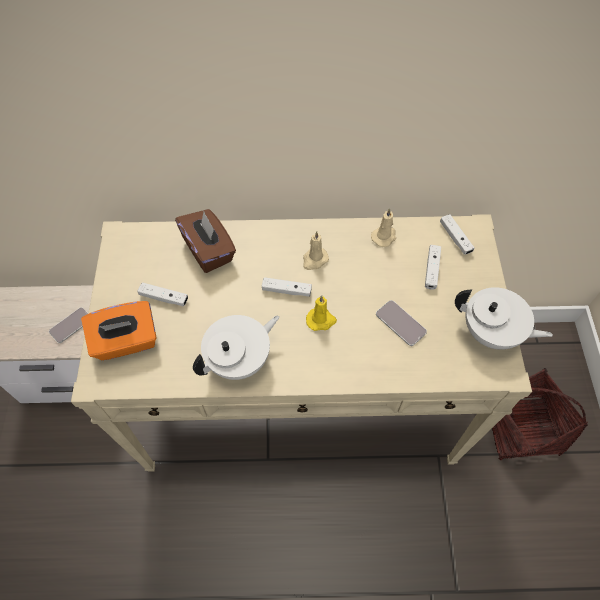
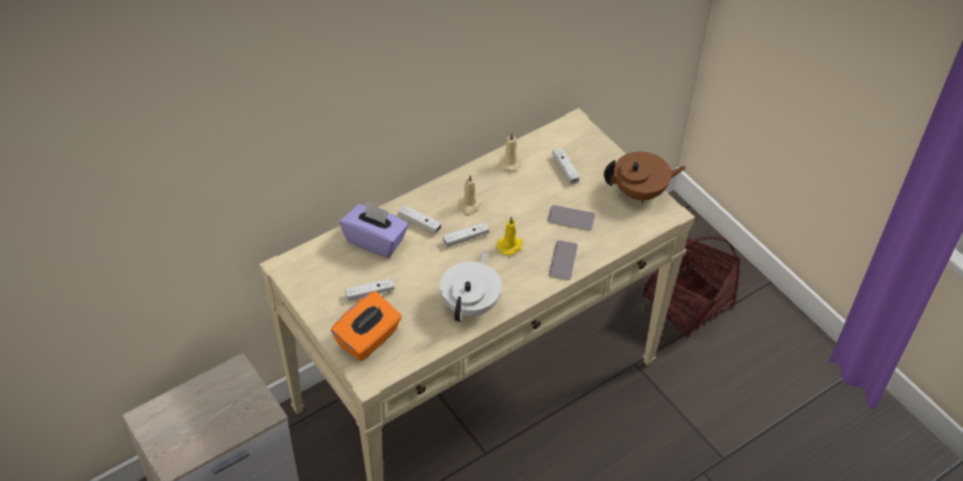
camera: 35 degrees left, 10 degrees down
(70, 325) = (242, 402): phone -> phone (563, 260)
(209, 250) = (376, 240): brown tissue box -> purple tissue box
(455, 238) = (565, 137): white game controller -> white game controller (419, 223)
(491, 333) = (640, 192): white teapot -> brown teapot

